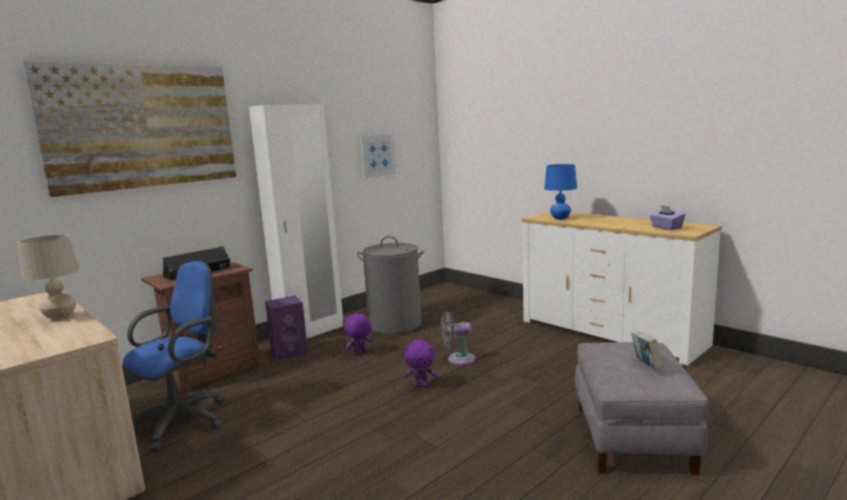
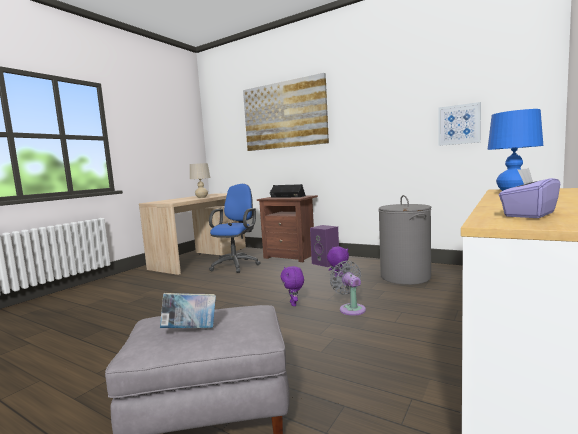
camera: 75 degrees right, 5 degrees down
(184, 420) = (236, 265): blue office chair -> blue office chair turned 90 degrees counterclockwise
(311, 332) = (362, 260): white wardrobe -> none

